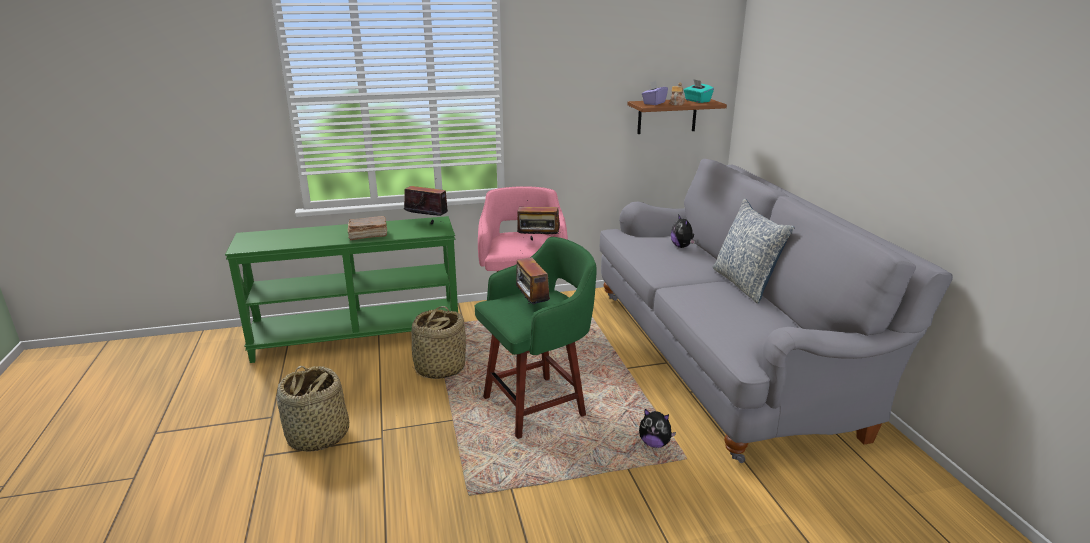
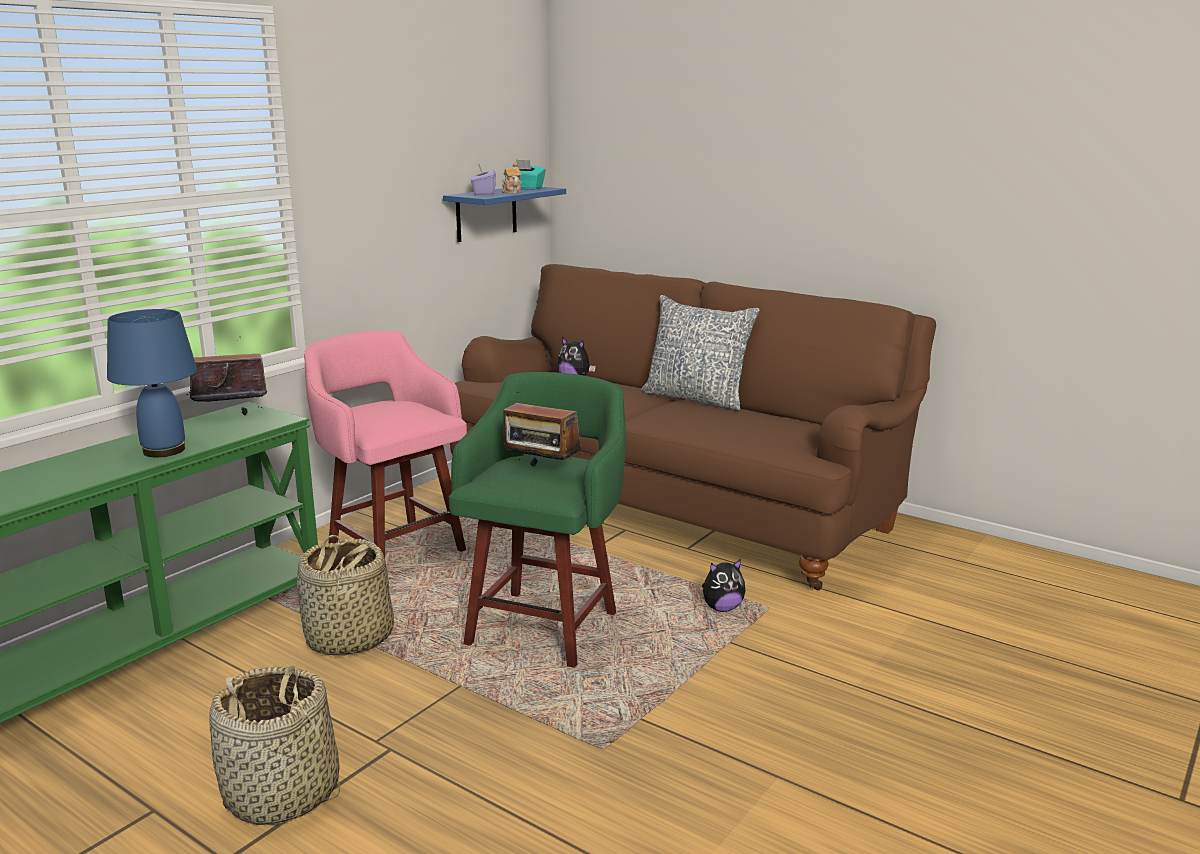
camera: 40 degrees left, 5 degrees down
(367, 235) = (163, 451): brown book -> blue table lamp
(538, 242) = (414, 408): radio -> none
(667, 116) = (486, 213): brown shelf -> blue shelf
(723, 356) = (673, 504): grey sofa -> brown sofa

